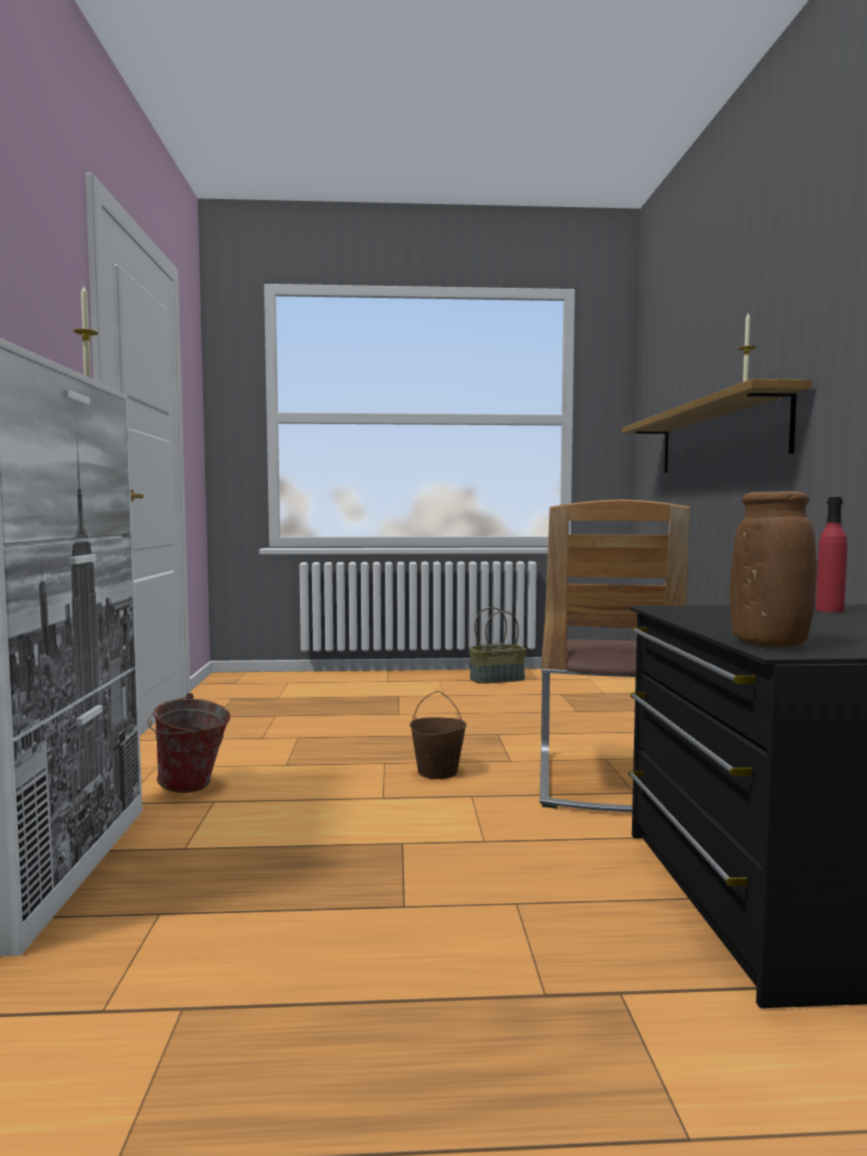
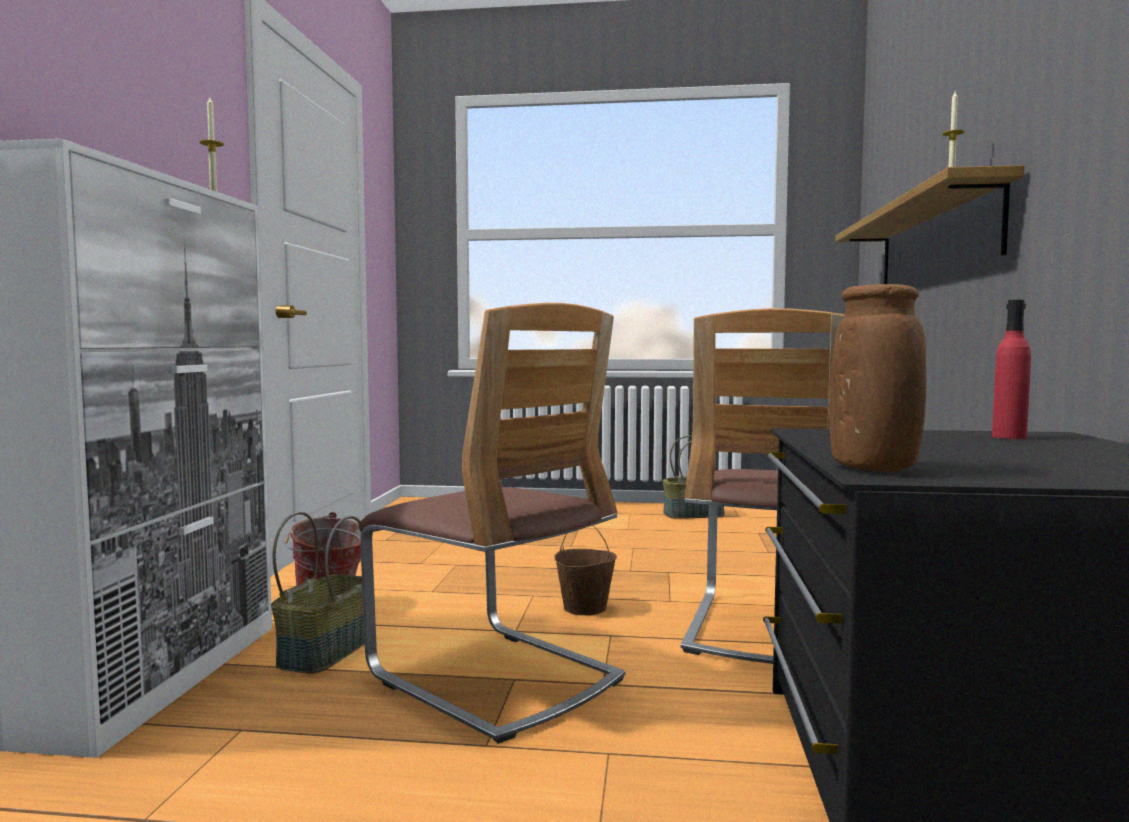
camera: 10 degrees right, 0 degrees up
(207, 830) = (325, 651): none -> basket
(384, 843) = (495, 678): none -> chair

